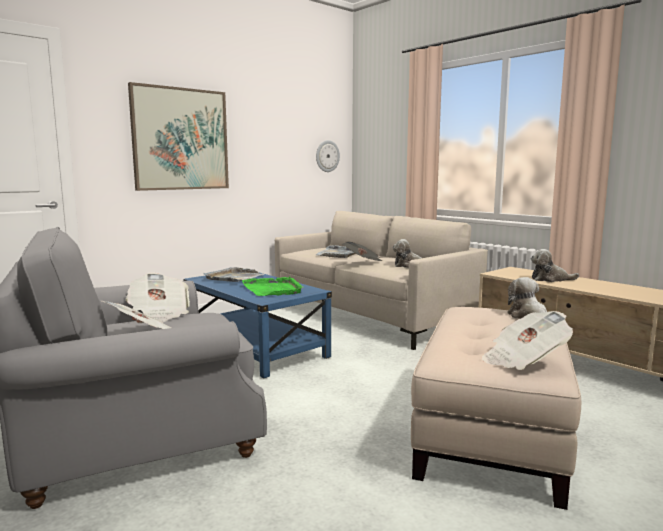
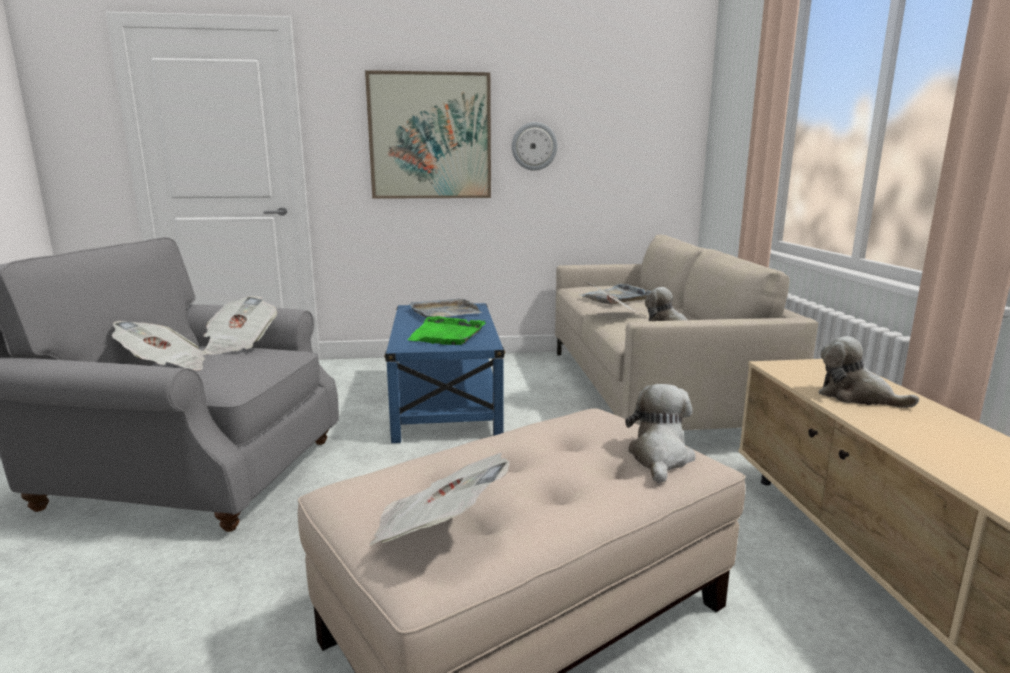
camera: 35 degrees right, 5 degrees up
(327, 156) = (656, 154): wall clock -> wall clock (534, 146)

